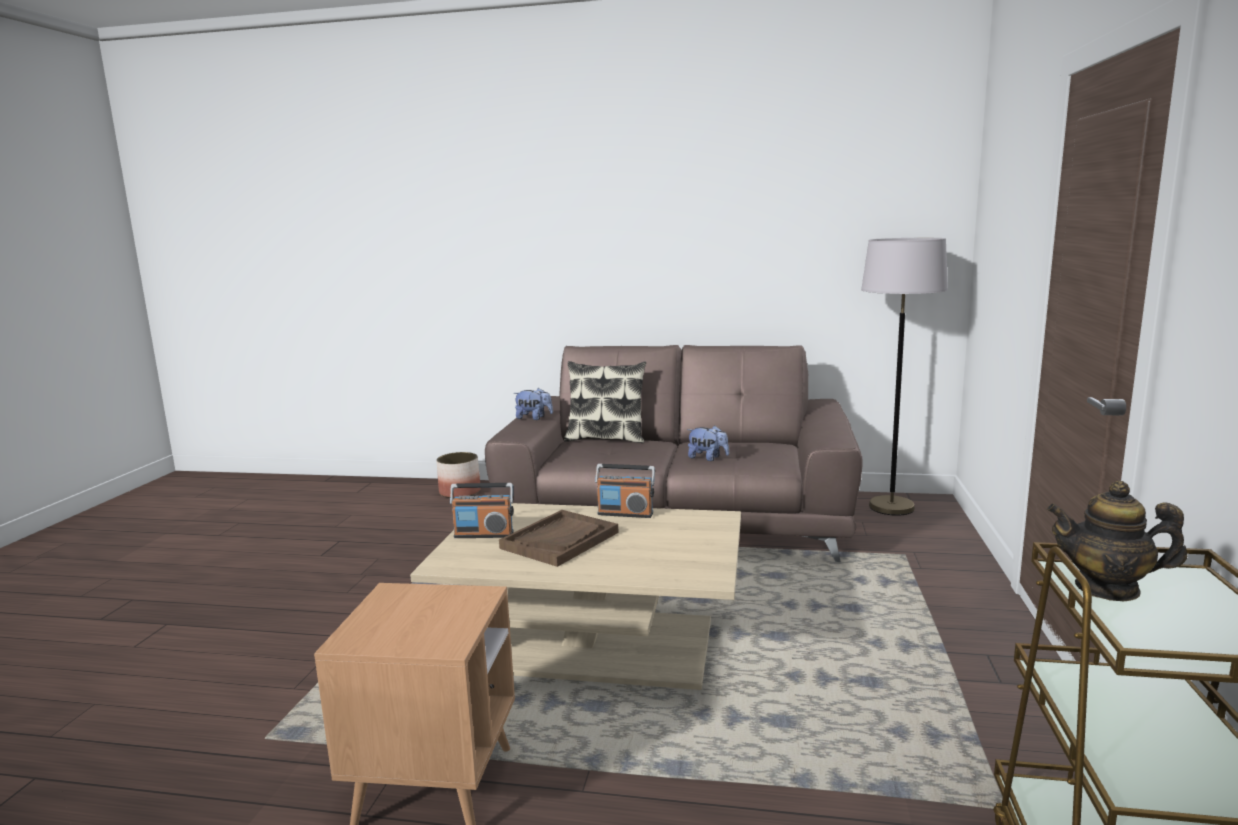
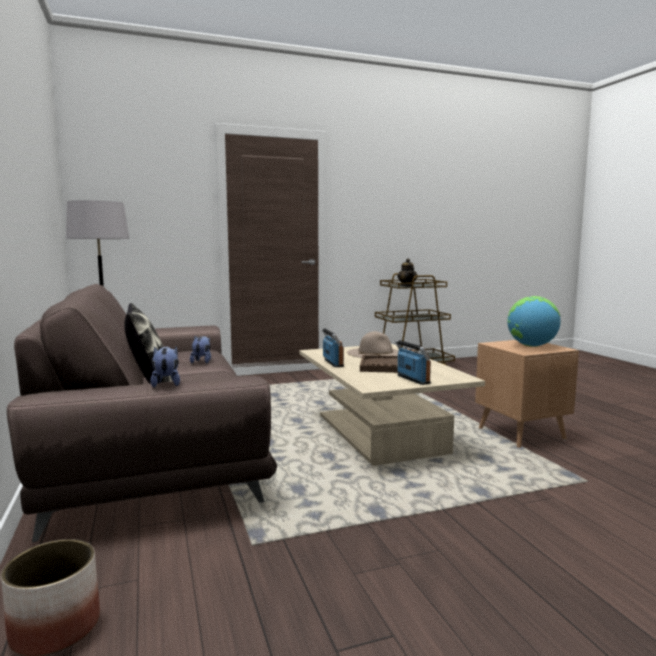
camera: 120 degrees left, 5 degrees down
(410, 621) = (531, 346): none -> globe
(658, 553) = (375, 353): none -> beige hat

